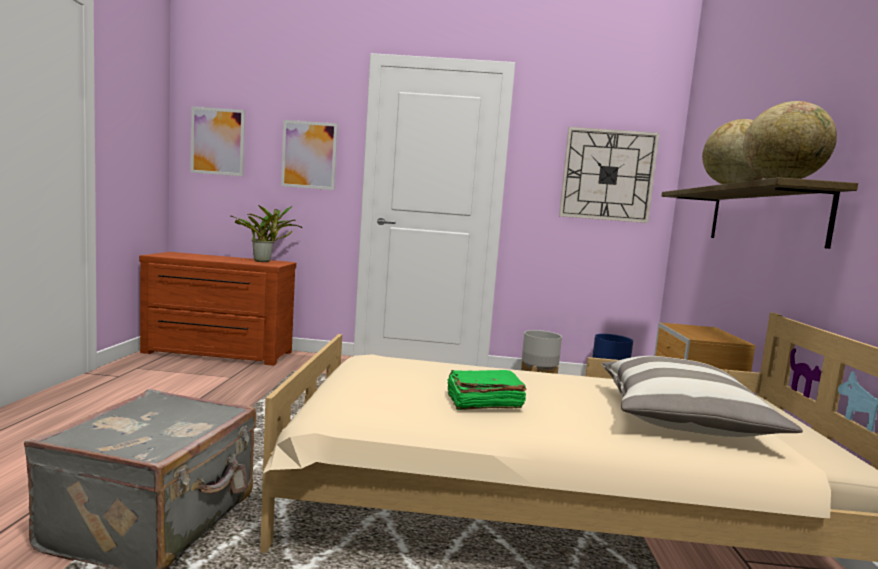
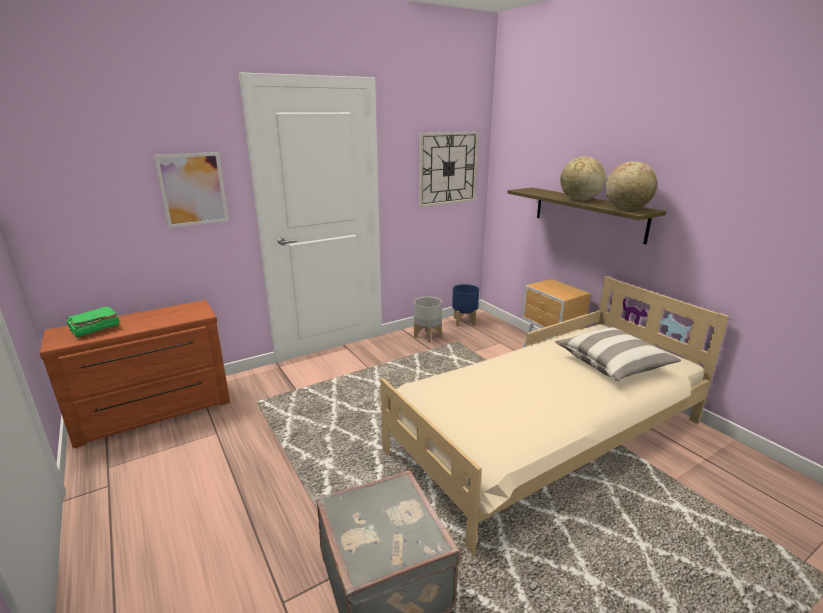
camera: 35 degrees left, 15 degrees up
(217, 141) = (71, 190): picture -> none
(264, 261) = (183, 311): potted plant -> none
(483, 403) = (535, 400): green book -> green book (94, 329)

